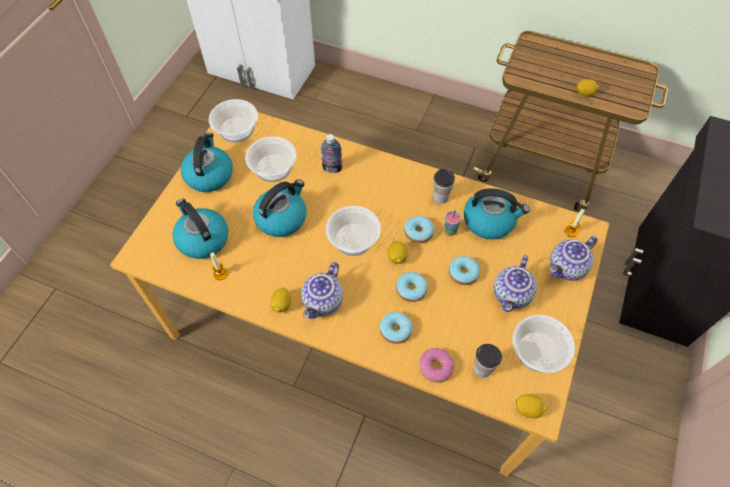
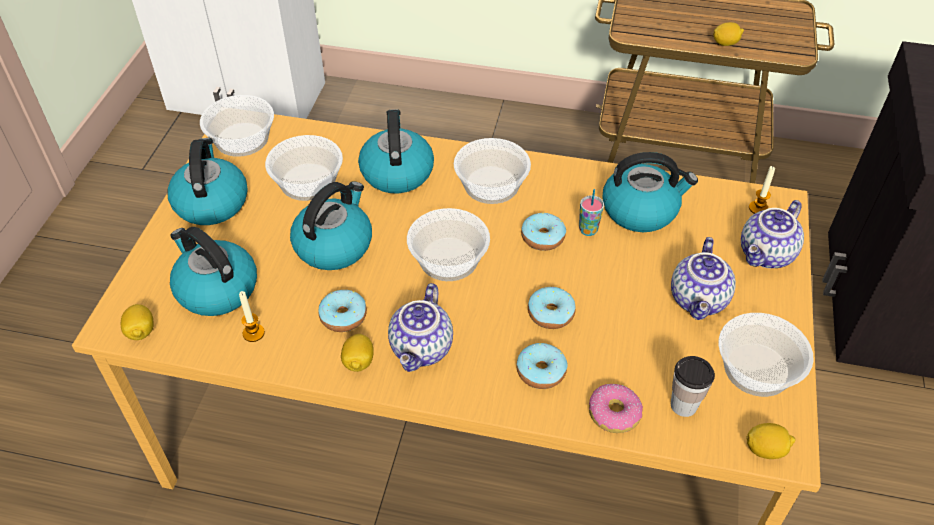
camera: 10 degrees left, 10 degrees down
(332, 168) = (396, 172): bottle -> kettle
(393, 188) = (492, 185): none -> bowl
(397, 257) = (519, 274): lemon -> lemon (141, 331)
(440, 197) = (563, 189): cup -> none
(463, 273) = (621, 281): donut -> donut (343, 316)

